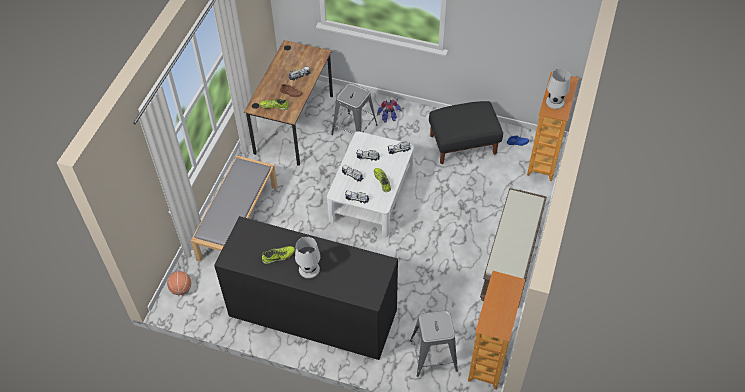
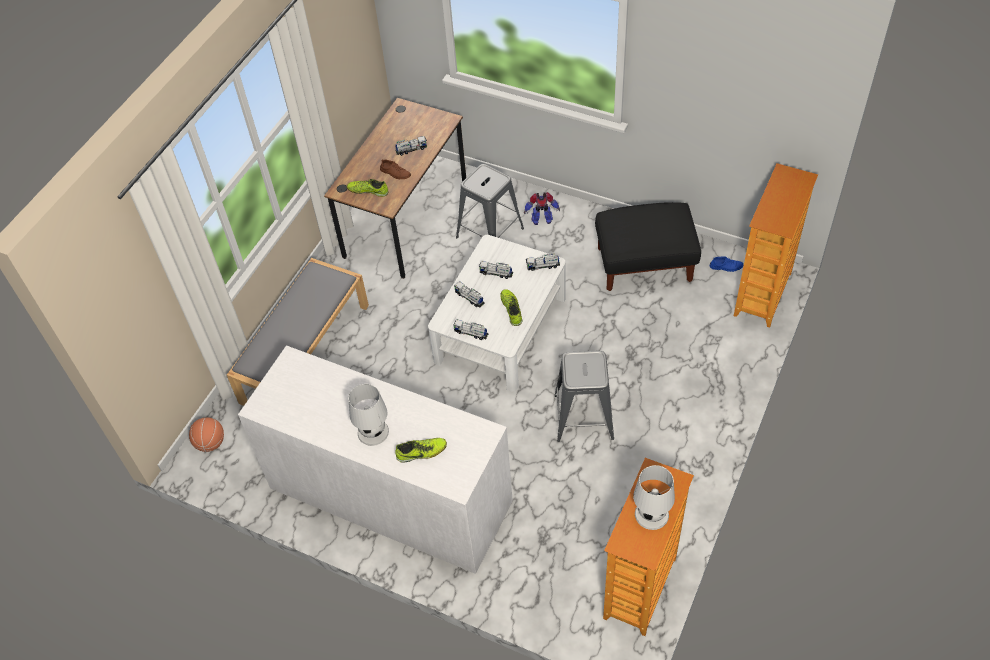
camera: 10 degrees right, 0 degrees up
(279, 256) = (332, 409): shoe -> shoe (421, 452)
(312, 313) = (390, 494): black dresser -> white dresser
(433, 355) = (557, 575): grey stool -> grey stool (584, 417)
(511, 261) = (693, 442): brown bench -> none
(554, 102) = (776, 208): white table lamp -> white table lamp (651, 514)

